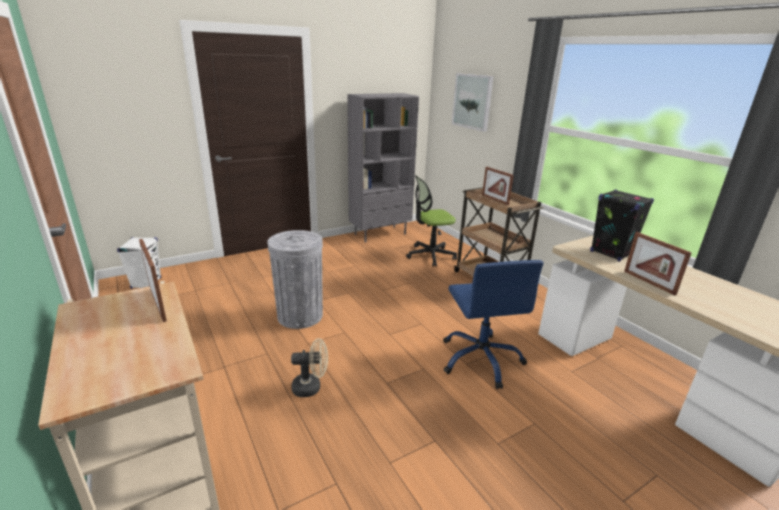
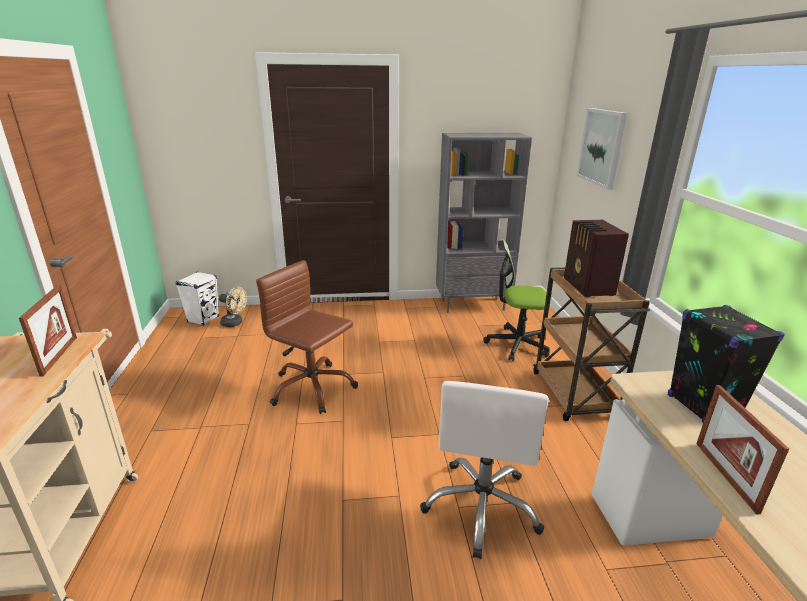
camera: 25 degrees right, 0 degrees up
(300, 316) = (312, 388): grey trash can -> brown office chair
(311, 387) = (261, 478): beige fan -> beige fan (235, 323)
(481, 359) = (482, 507): blue office chair -> white office chair
(495, 200) = (588, 287): picture frame -> radio

